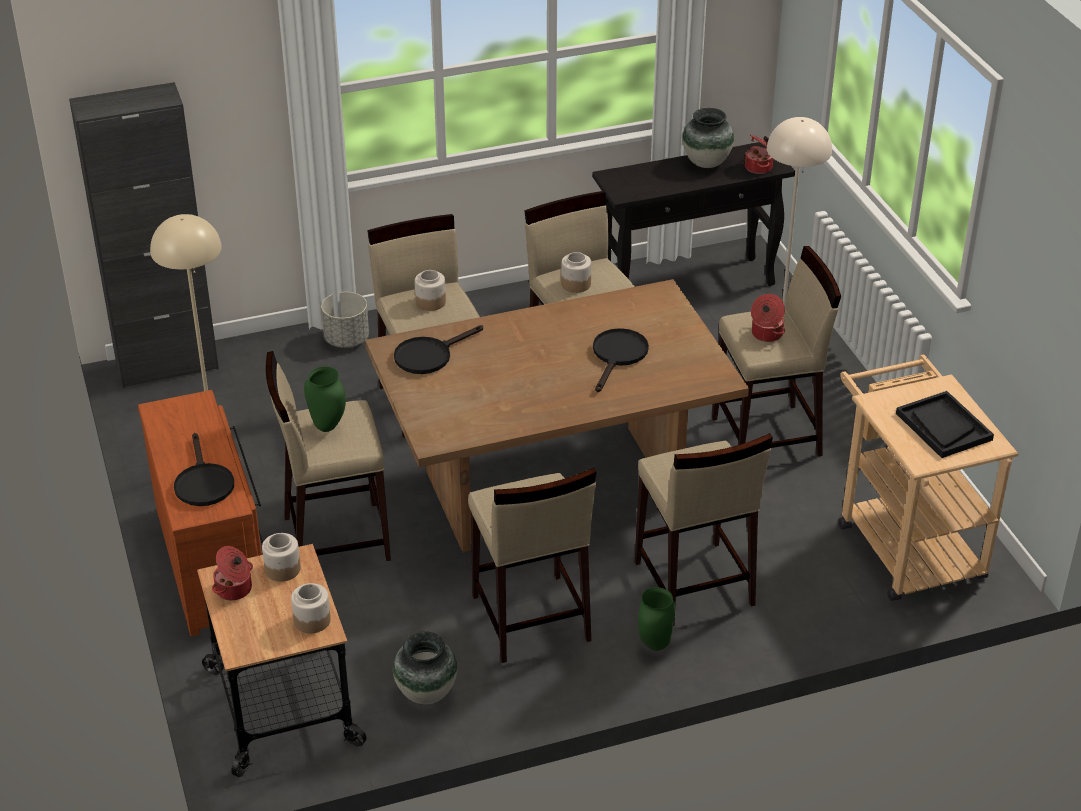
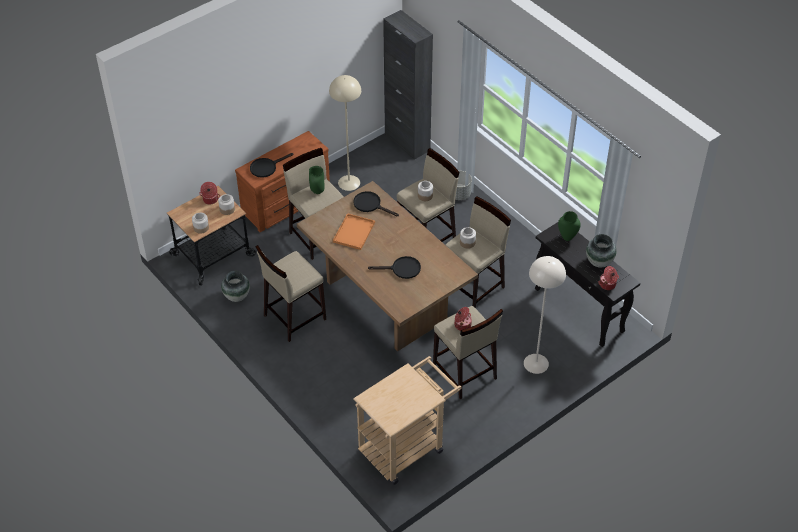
camera: 70 degrees right, 10 degrees up
(491, 391) = (354, 233): none -> orange tray
(655, 645) = (294, 365): green vase -> green vase (567, 238)
(693, 584) = (340, 369): beige stool -> none
(943, 426) = (398, 402): black tray -> none

